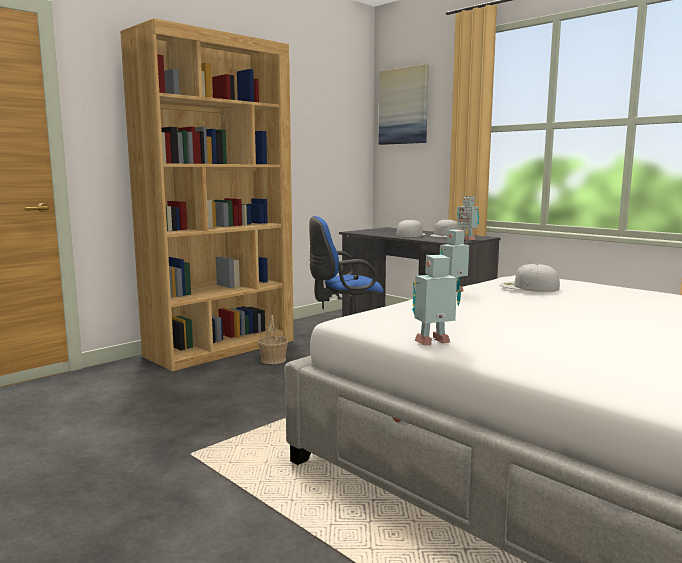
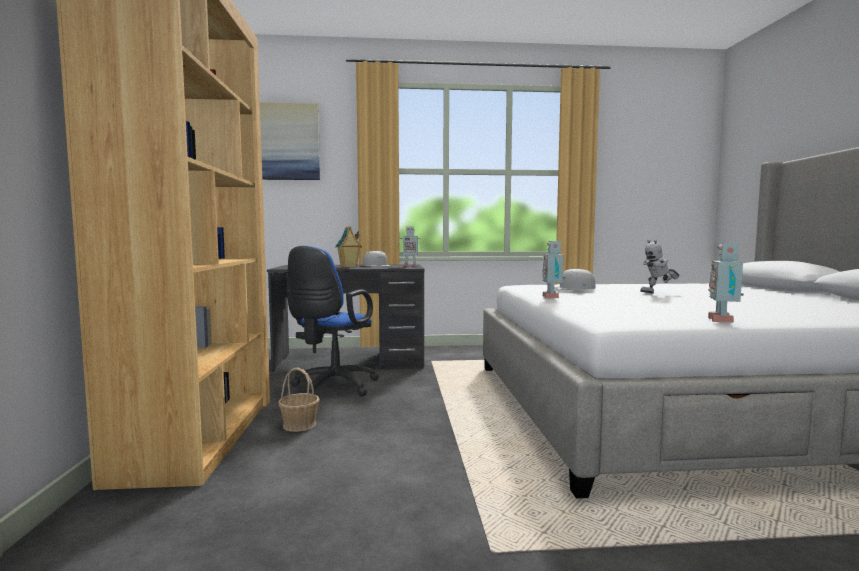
camera: 50 degrees left, 5 degrees down
(410, 235) = (348, 267): white cap -> toy house
(594, 311) = (658, 293): none -> toy robot

